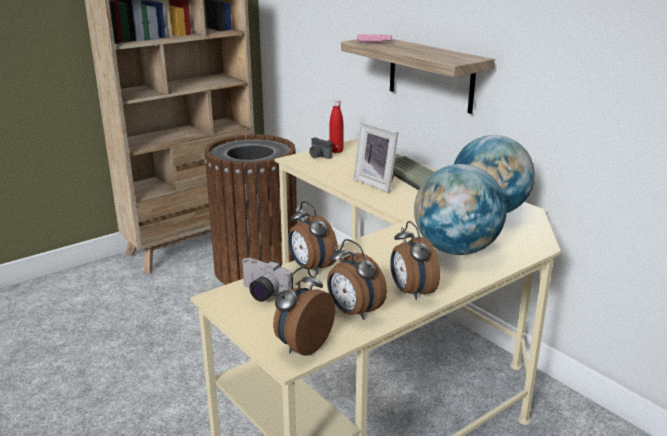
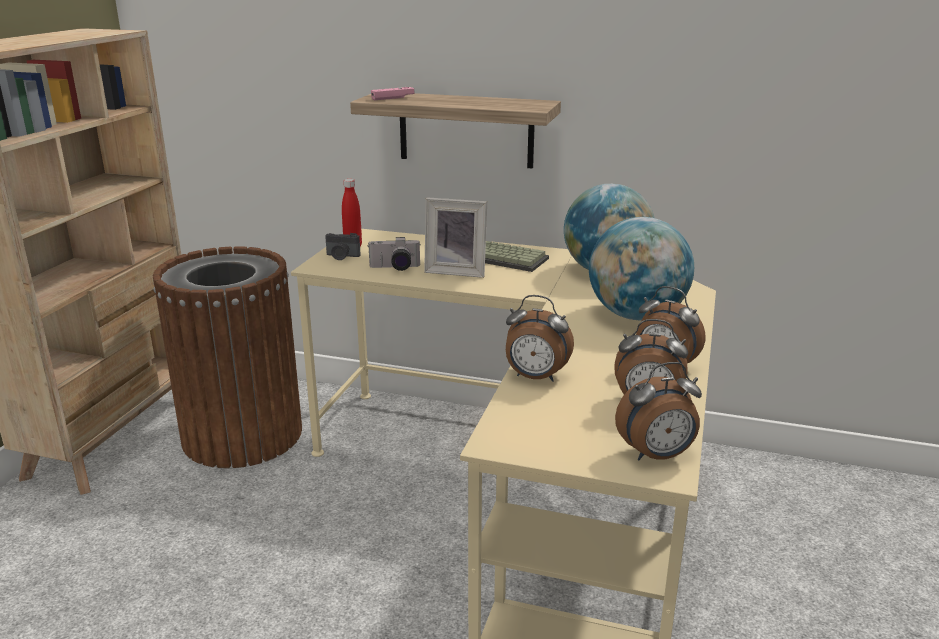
camera: 35 degrees left, 0 degrees up
(262, 294) = (533, 422): camera -> camera (395, 268)
(302, 345) = (657, 456): alarm clock -> alarm clock turned 105 degrees counterclockwise

